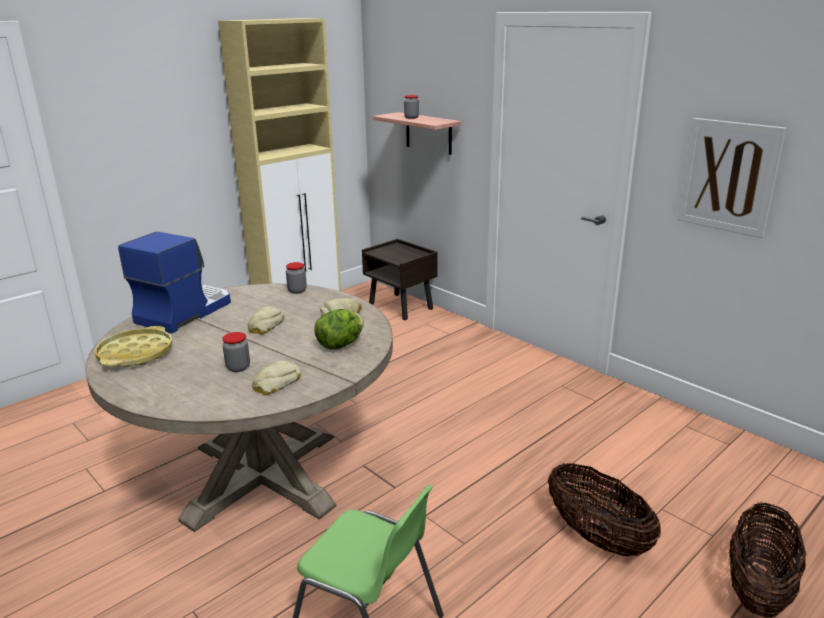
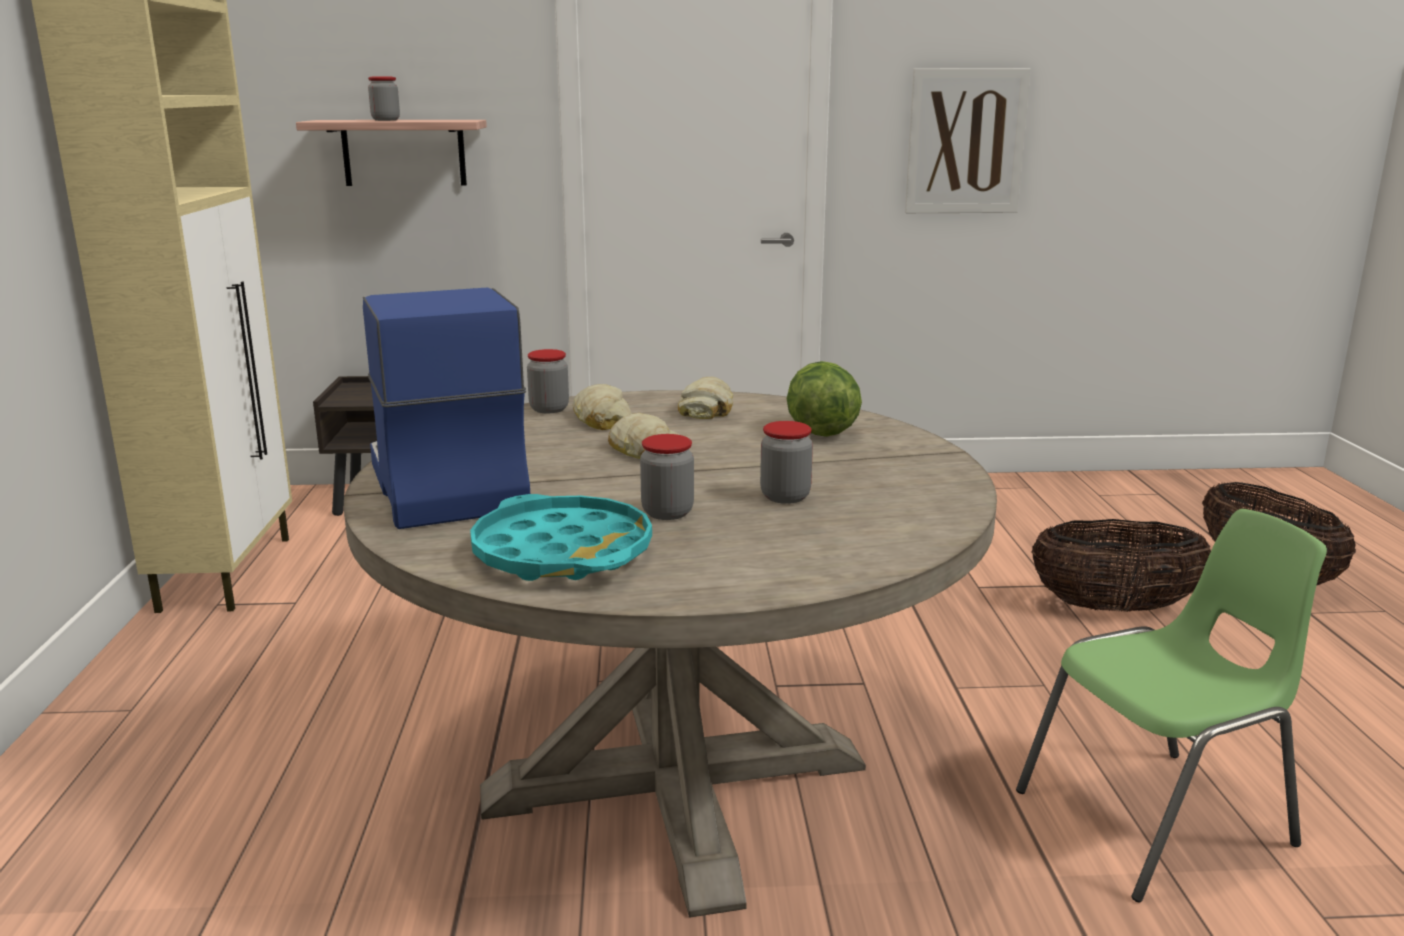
camera: 50 degrees left, 5 degrees down
(136, 354) = (563, 553): yellow tray -> turquoise tray
(195, 354) = (667, 512): none -> jar
(275, 383) = (889, 487): bread -> bread (602, 419)

